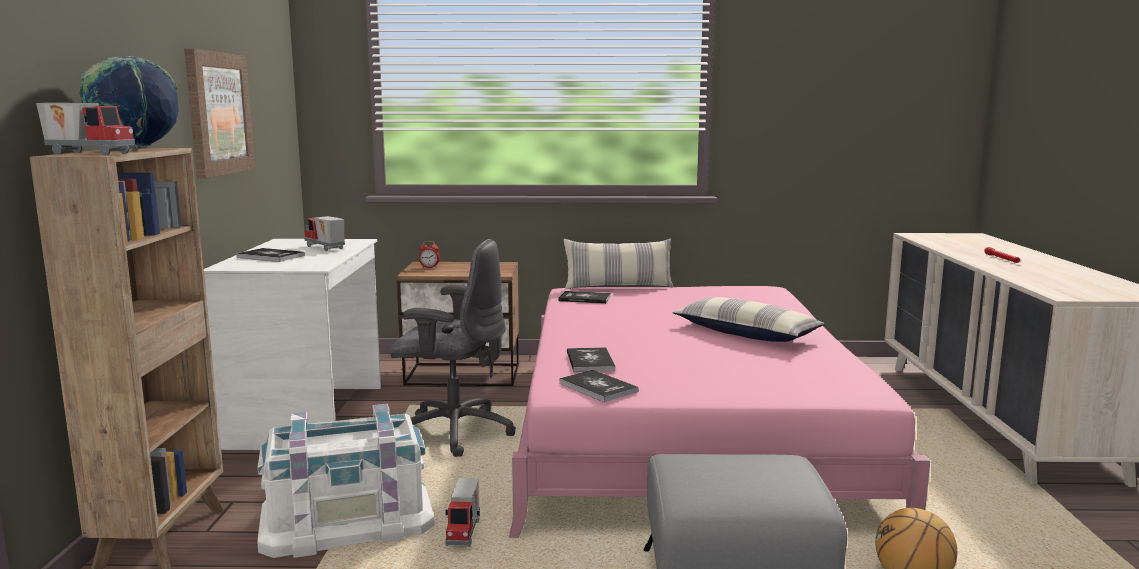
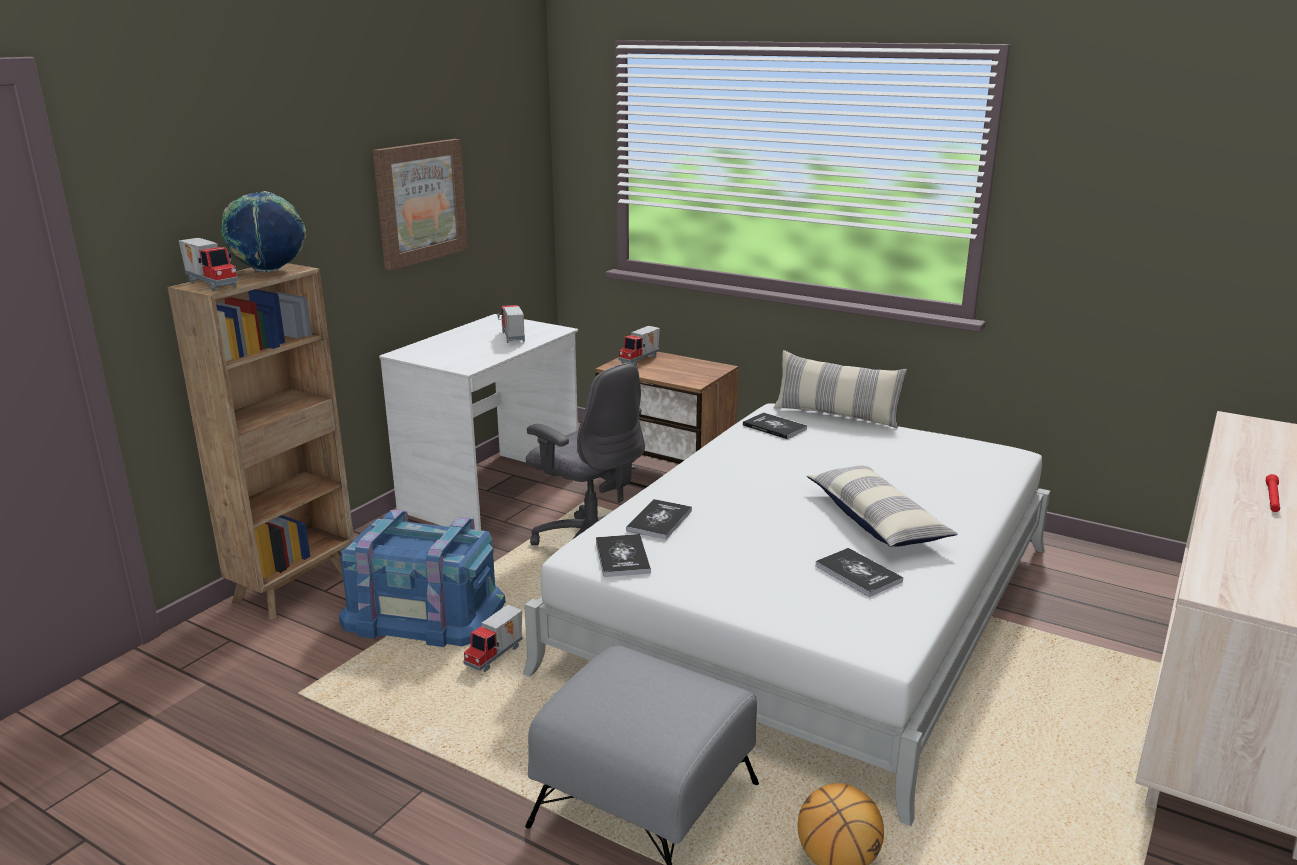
camera: 30 degrees right, 10 degrees up
(270, 256) = (453, 344): book -> book (858, 573)
(347, 519) = (424, 612): white storage box -> blue storage box
(429, 267) = (640, 360): alarm clock -> toy truck
(684, 431) = (811, 606): pink bed -> white bed

